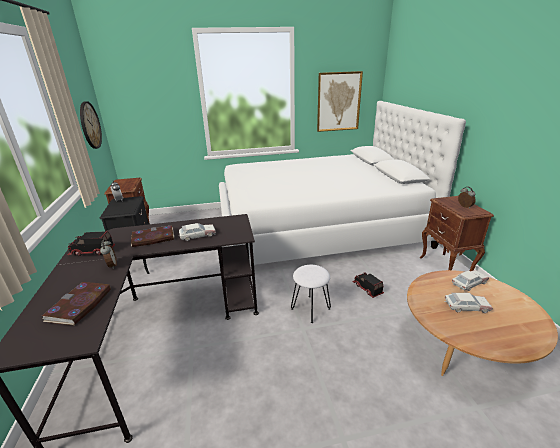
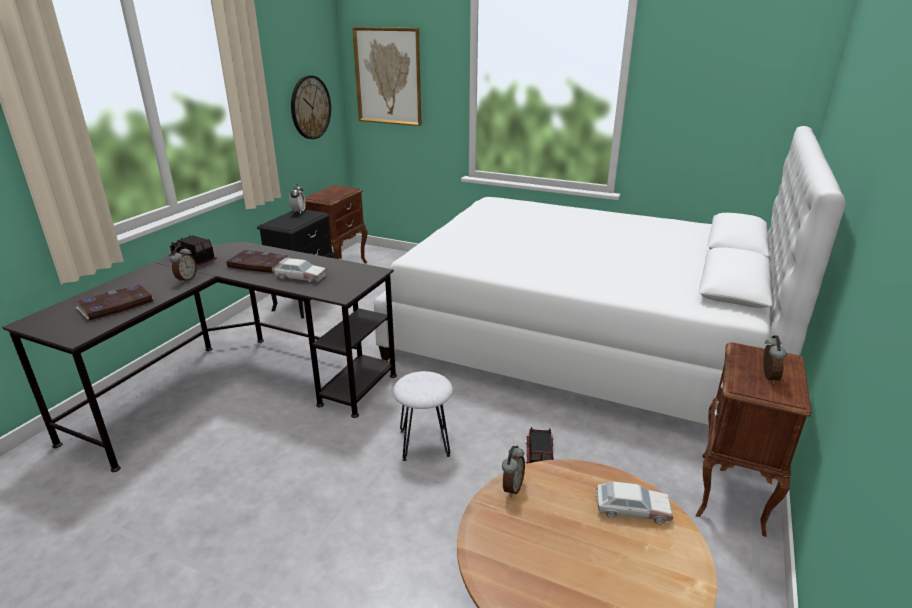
camera: 35 degrees right, 0 degrees up
(338, 102) = (715, 117): picture -> picture (388, 76)
(421, 299) = (511, 488): none -> alarm clock
(466, 306) = (565, 534): toy car -> none

